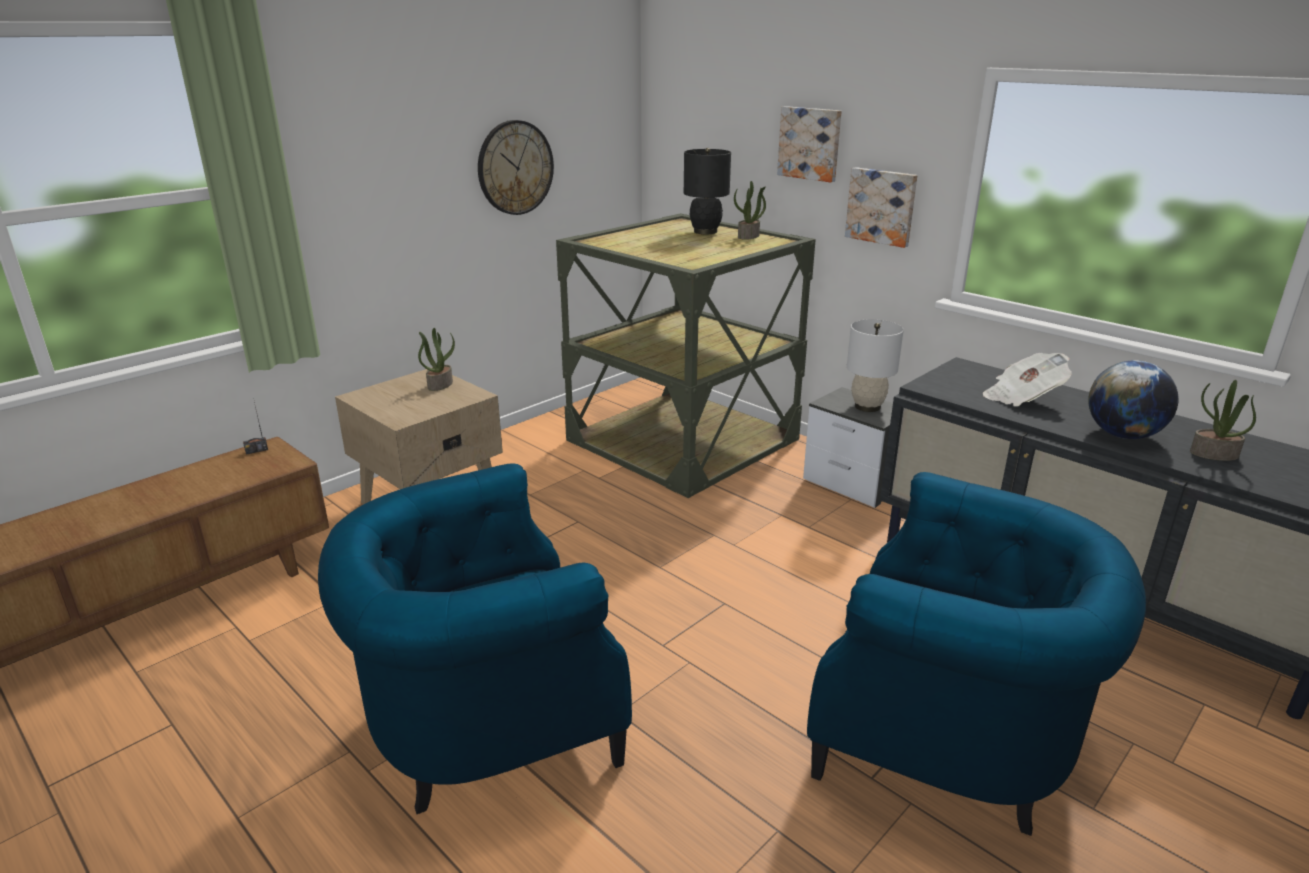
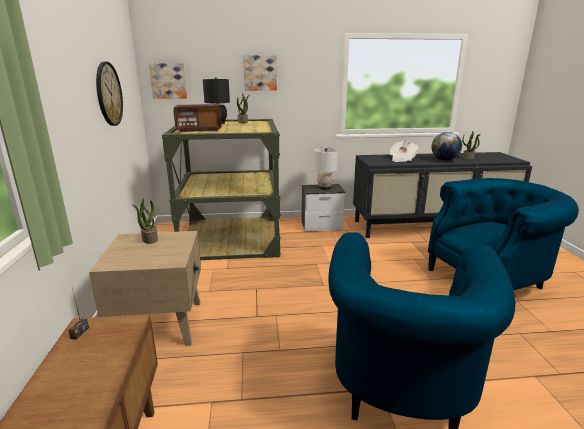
camera: 50 degrees left, 5 degrees down
(625, 240) = (198, 130): none -> radio
(882, 206) = (302, 98): picture -> picture (168, 80)

